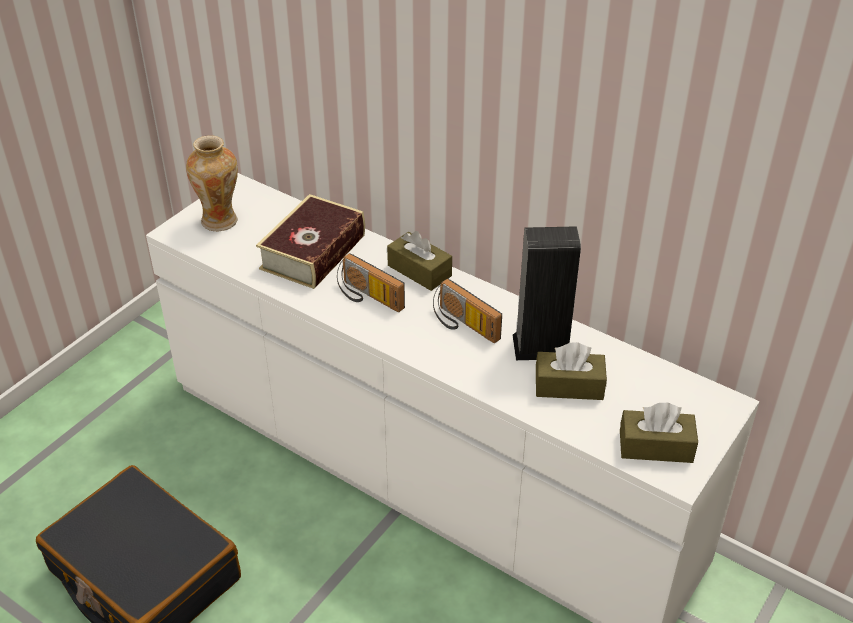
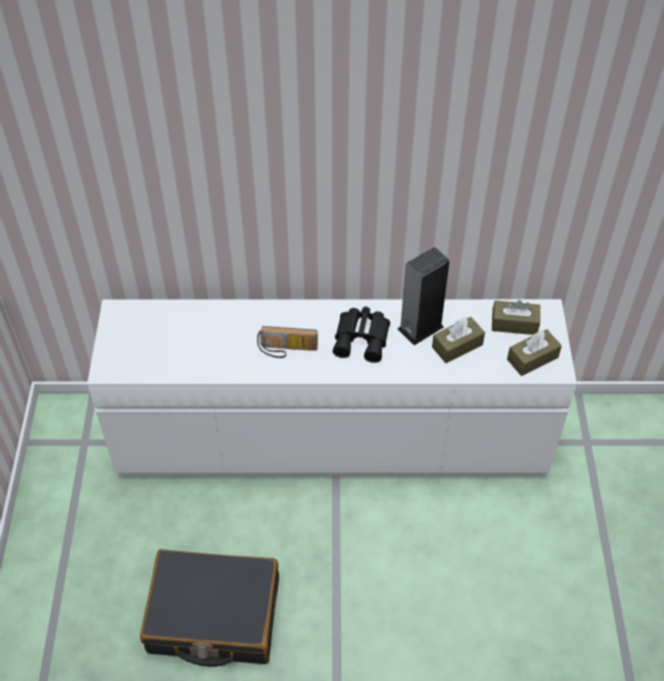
camera: 35 degrees left, 10 degrees up
(220, 221) = (131, 344): vase -> none
(313, 252) = (220, 335): book -> none
(419, 271) = (302, 313): brown tissue box -> brown tissue box (514, 324)
(463, 325) = (363, 338): radio -> black binoculars

